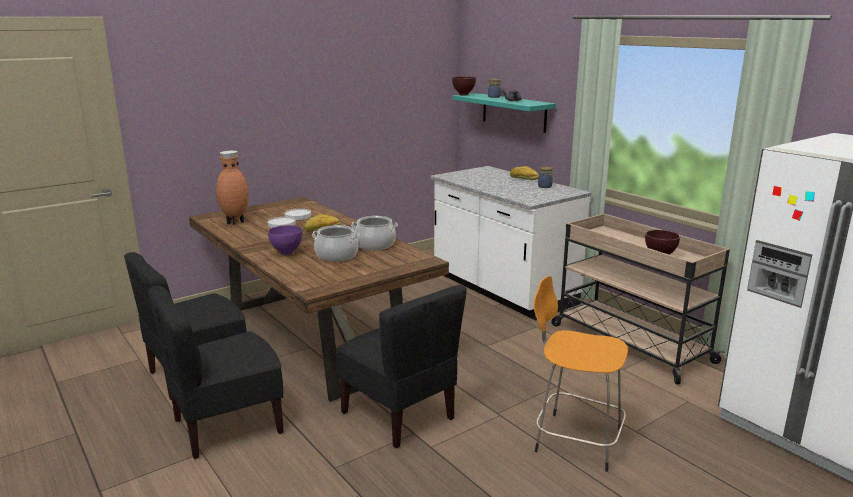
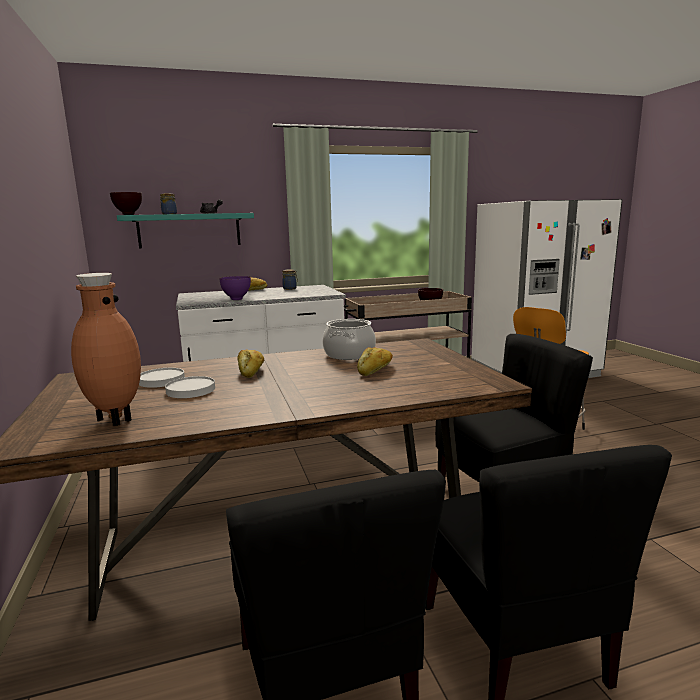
camera: 70 degrees left, 5 degrees down
(286, 253) = (339, 391): purple bowl -> purple bowl (236, 299)
(337, 256) = (375, 369): cooking pot -> bread

